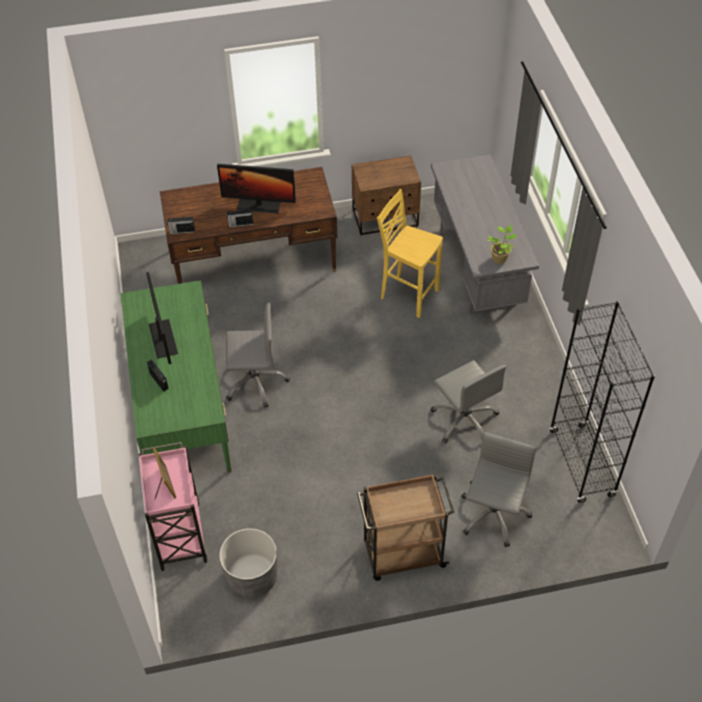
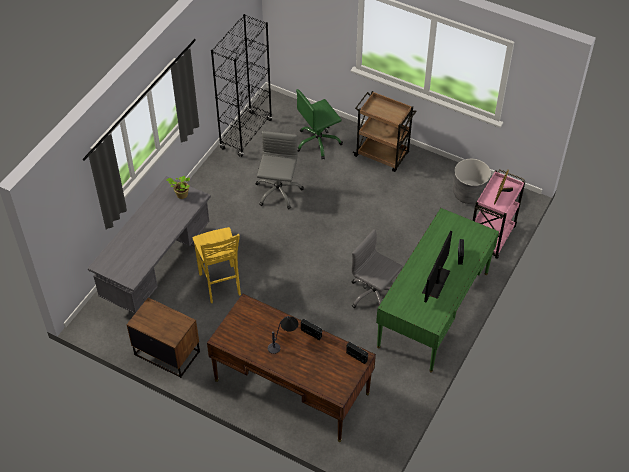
camera: 140 degrees left, 0 degrees up
(259, 205) = (283, 340): monitor -> table lamp
(493, 515) = (318, 142): grey office chair -> green office chair

